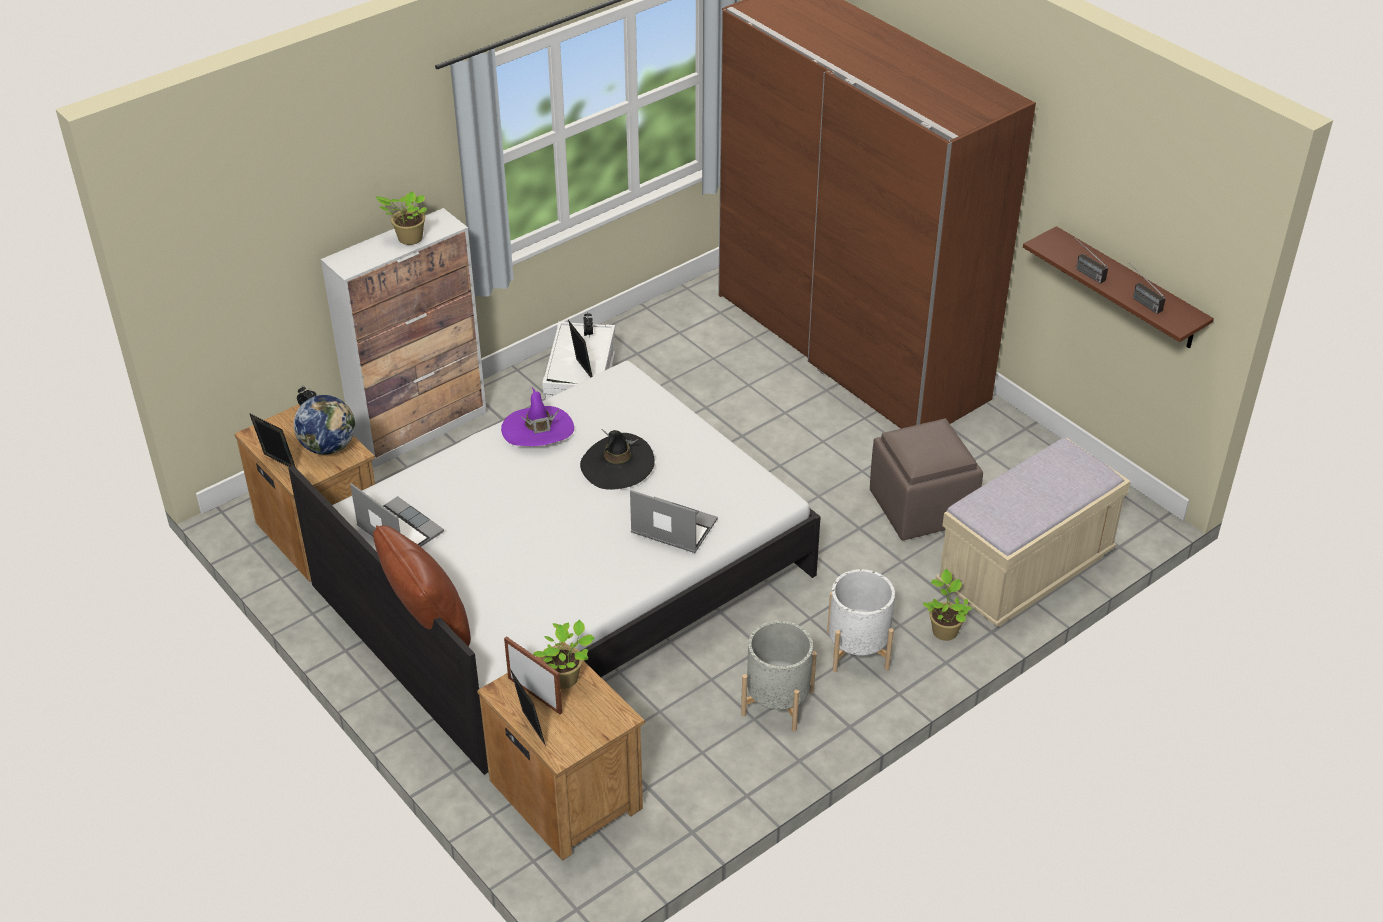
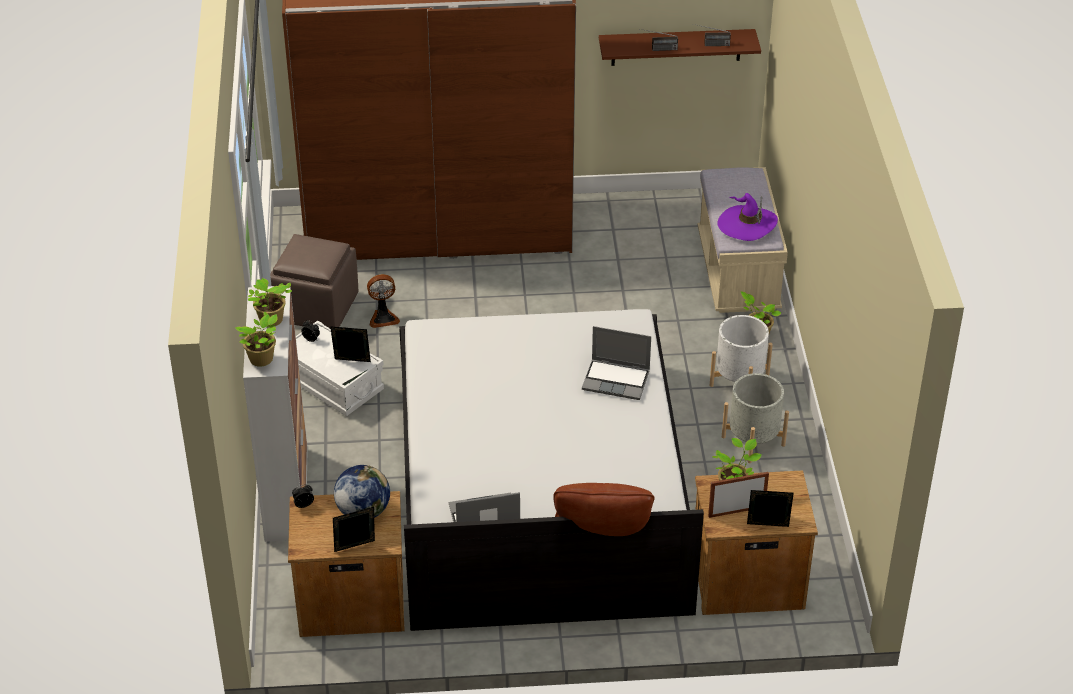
camera: 55 degrees left, 0 degrees up
(352, 258) = (262, 360): none -> potted plant
(538, 430) = (444, 399): purple hat -> purple hat (747, 225)
(617, 465) = (525, 377): black hat -> none
(672, 527) = (617, 380): laptop -> laptop turned 135 degrees counterclockwise
(696, 372) = (383, 318): none -> fan
(922, 508) = (637, 284): brown ottoman -> brown ottoman (317, 307)

